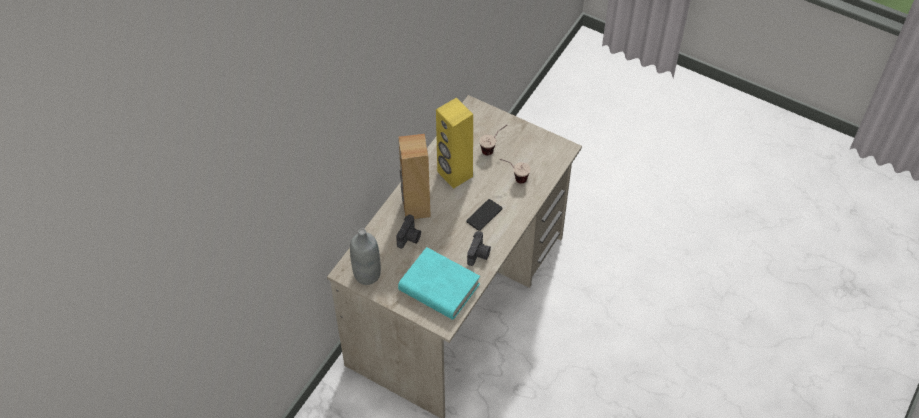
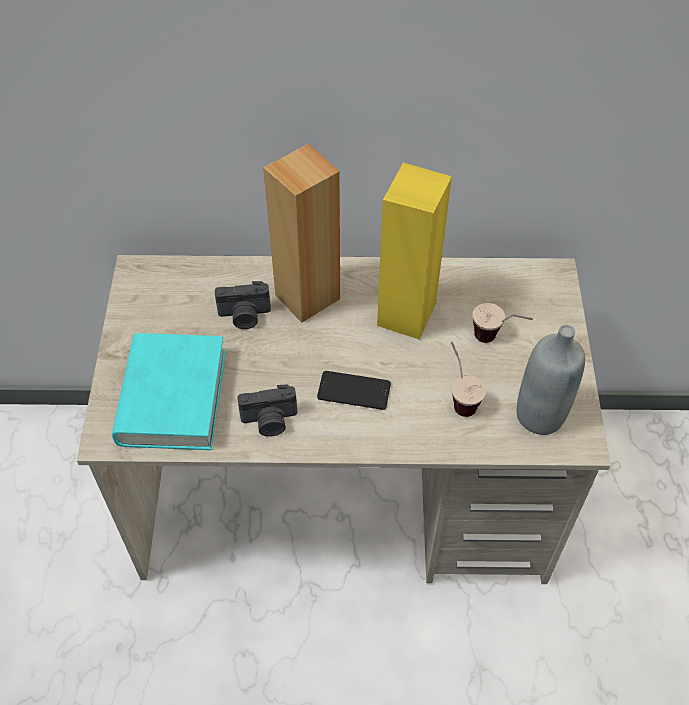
camera: 60 degrees right, 0 degrees up
(367, 274) = (146, 297): grey bottle -> grey bottle (540, 415)

